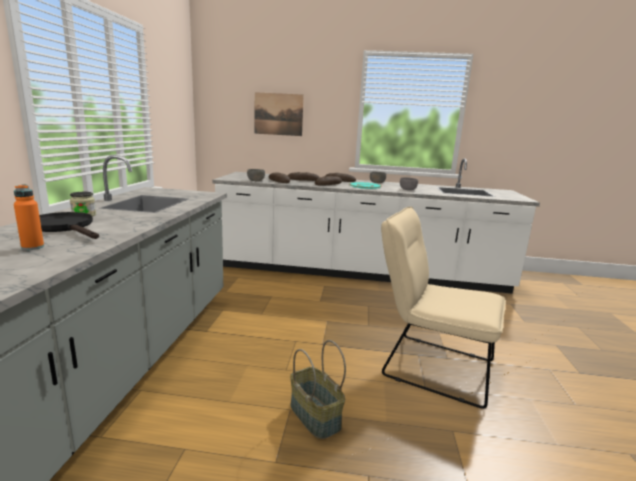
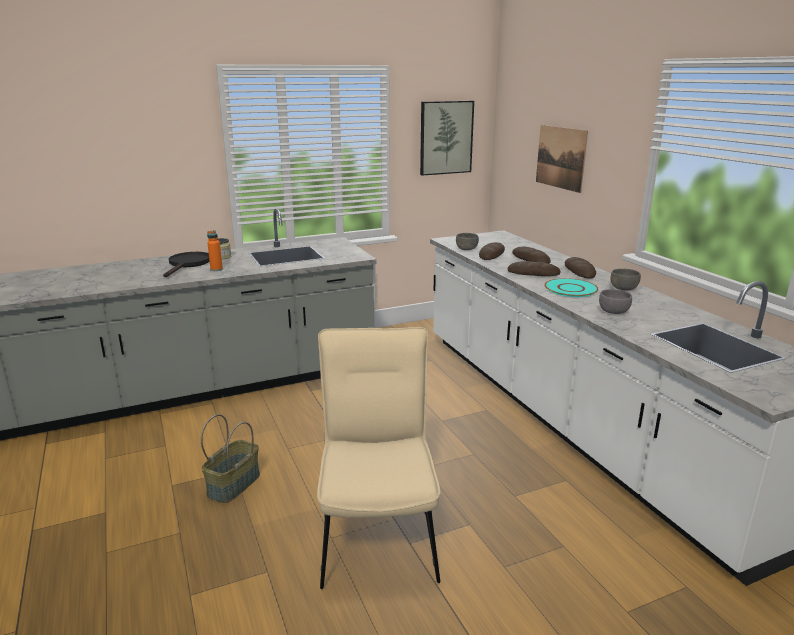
camera: 60 degrees right, 5 degrees up
(33, 247) = (141, 273): orange bottle -> orange bottle (216, 269)
(174, 100) = (446, 137): none -> picture

